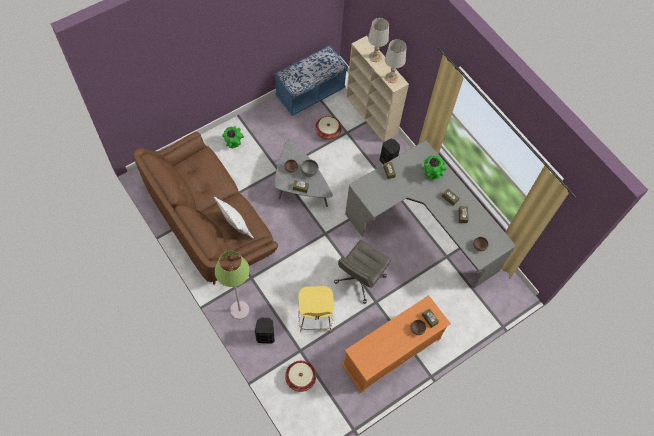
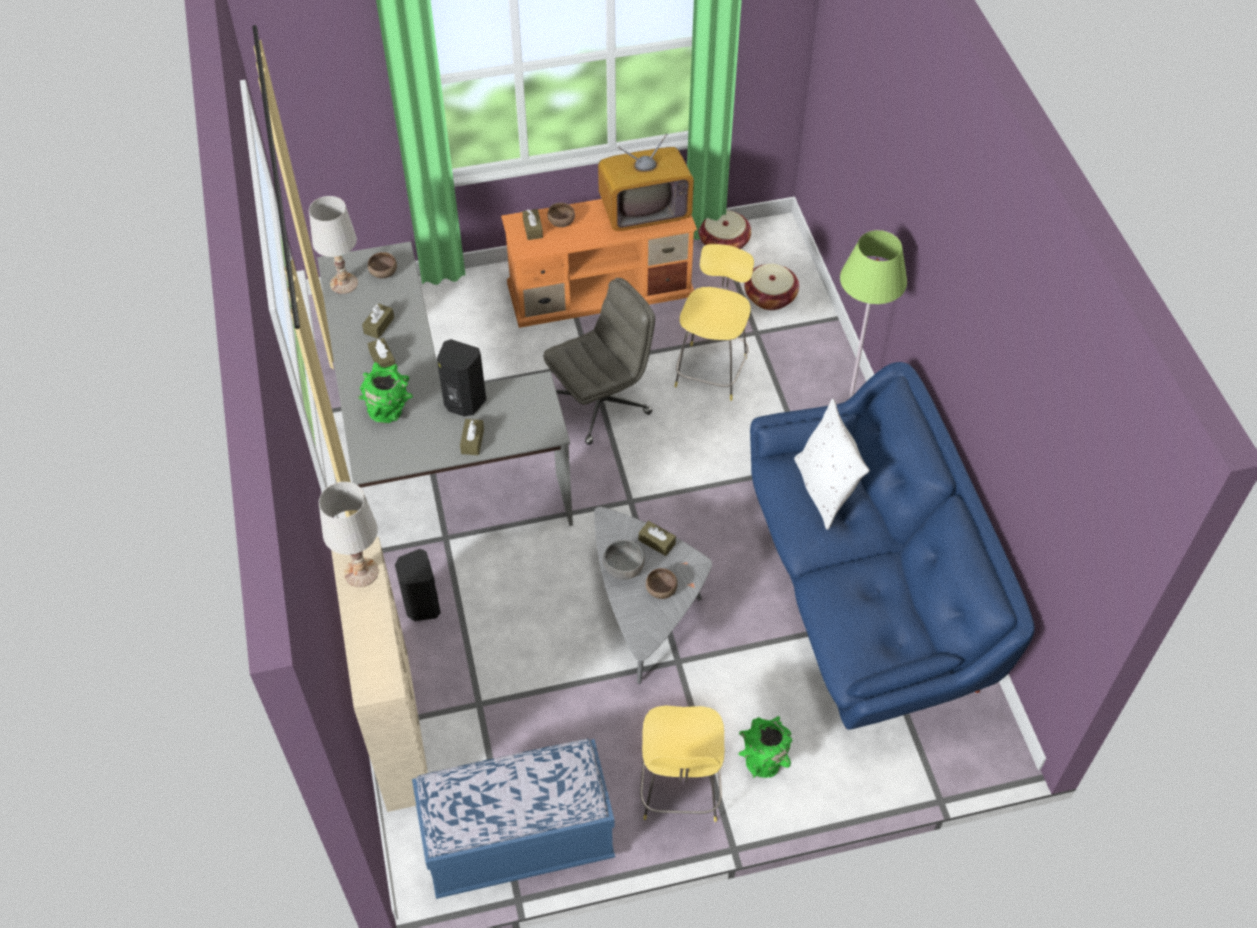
camera: 155 degrees left, 10 degrees down
(210, 222) = (864, 593): brown sofa -> blue sofa
(261, 125) = (680, 790): none -> yellow stool
(265, 336) = (810, 369): black speaker -> black speaker (463, 403)
(328, 132) = (523, 719): basket -> basket (723, 242)
(375, 56) = (367, 639): white table lamp -> white table lamp (344, 284)
(377, 353) = (644, 210): none -> television

